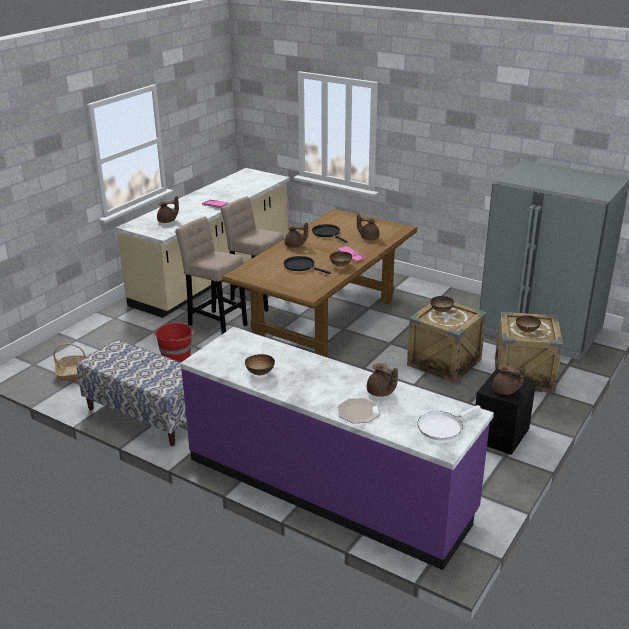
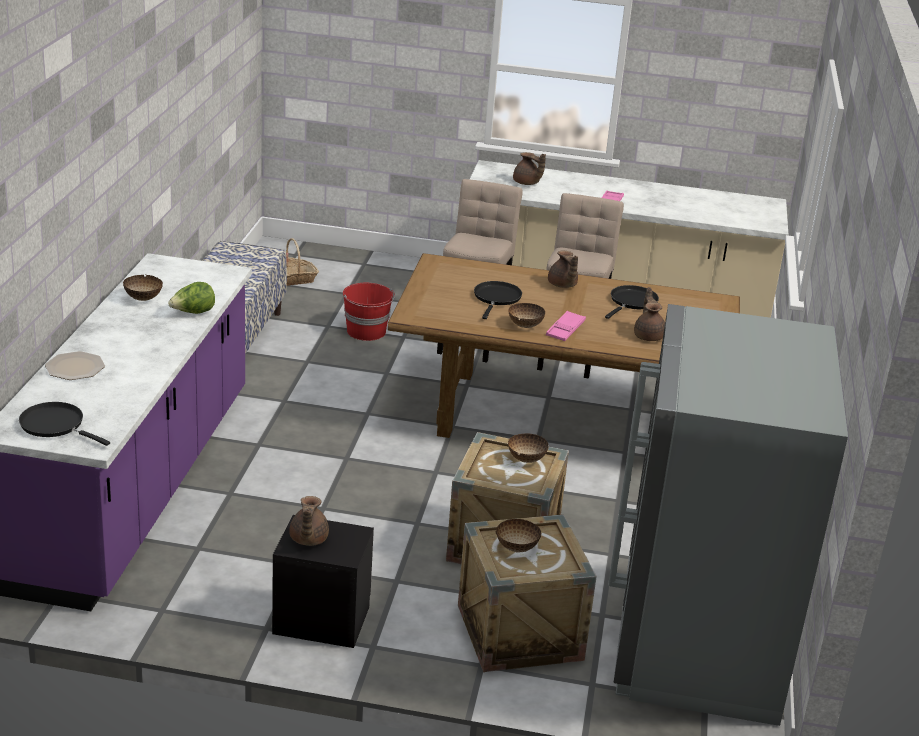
camera: 65 degrees right, 0 degrees up
(294, 356) = (193, 313): none -> lettuce
(381, 393) = (125, 377): brown teapot -> none
(442, 427) = (55, 425): white frying pan -> black frying pan

